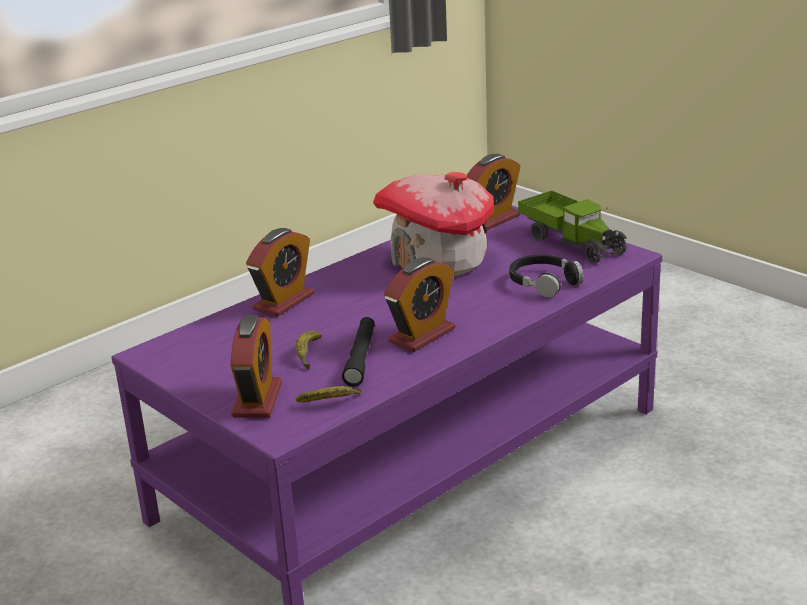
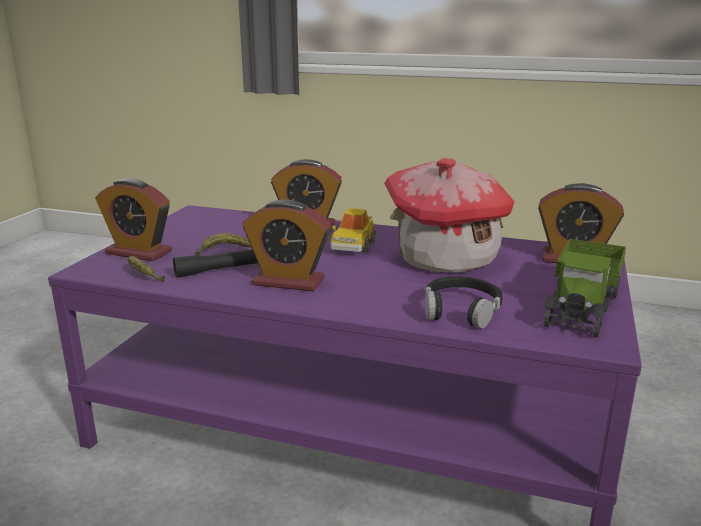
camera: 60 degrees right, 5 degrees down
(257, 400) = (139, 252): alarm clock -> alarm clock turned 45 degrees clockwise
(366, 292) = (353, 246): none -> toy car

